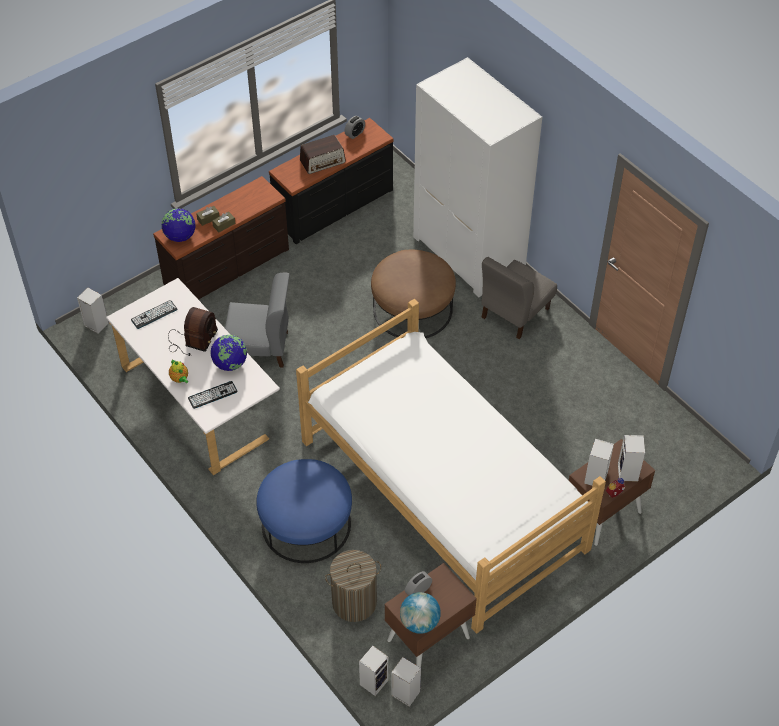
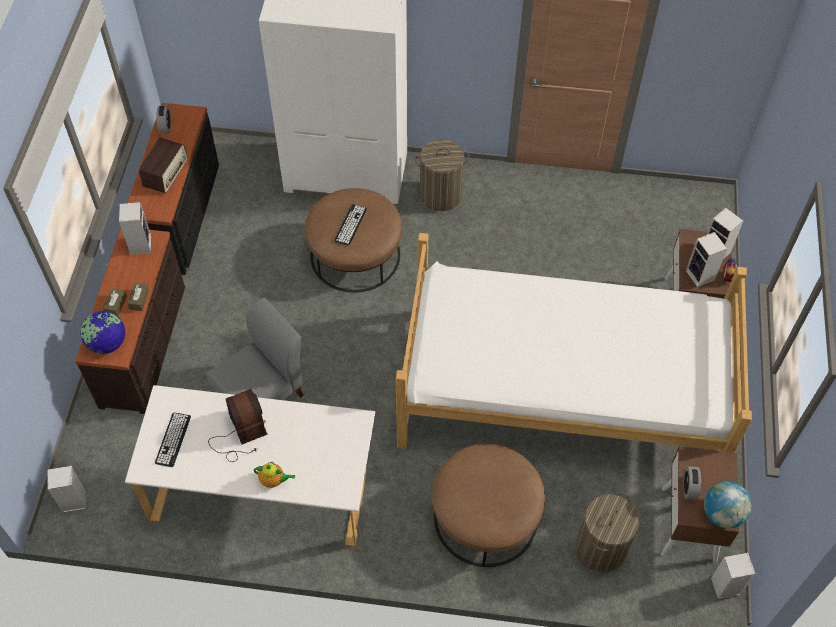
camera: 45 degrees left, 5 degrees up
(212, 395) = (323, 469): keyboard -> keyboard (350, 225)
(230, 363) = (304, 426): globe -> none
(306, 524) = (485, 517): blue ottoman -> brown ottoman
(374, 681) = (692, 600): speaker -> speaker (140, 244)
(514, 313) = (440, 195): grey chair -> laundry basket

